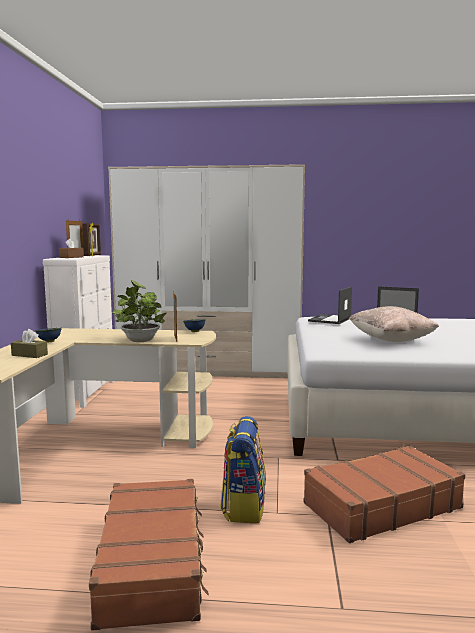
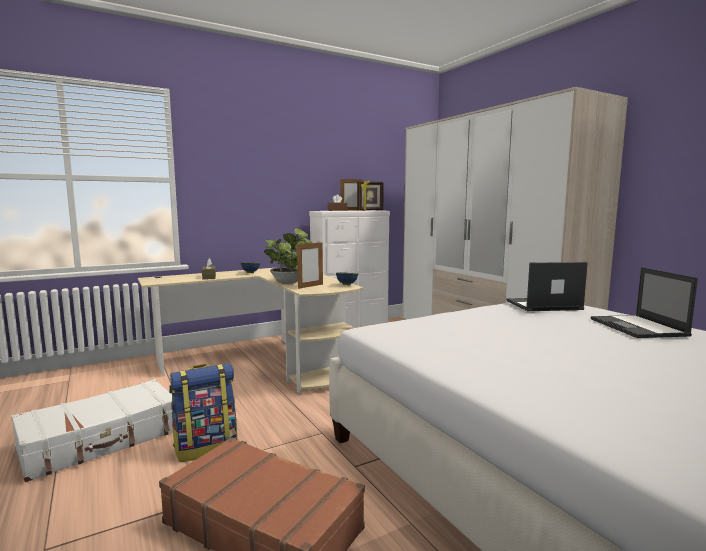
camera: 55 degrees right, 0 degrees up
(153, 562) = (102, 440): brown suitcase -> white suitcase
(390, 340) = (502, 343): beige pillow -> none

